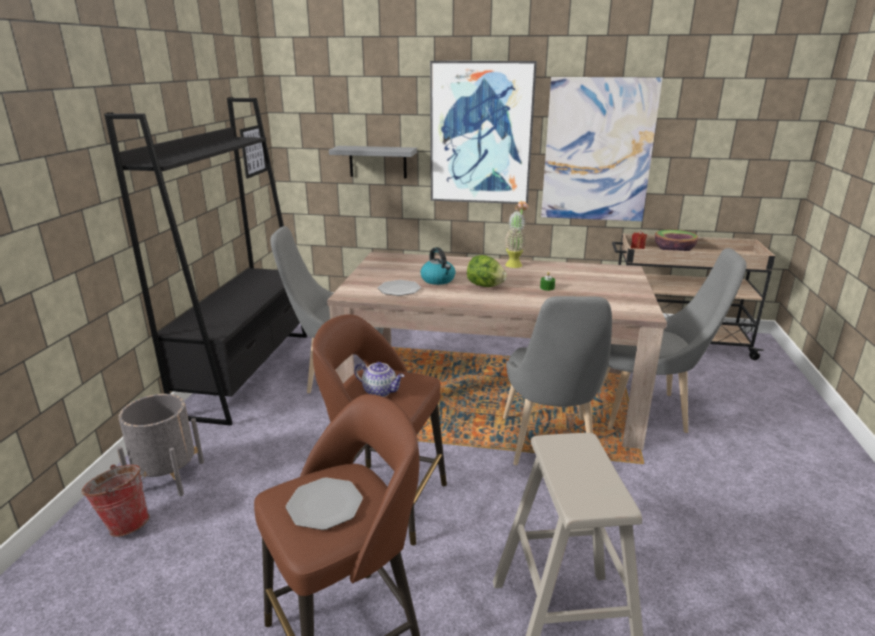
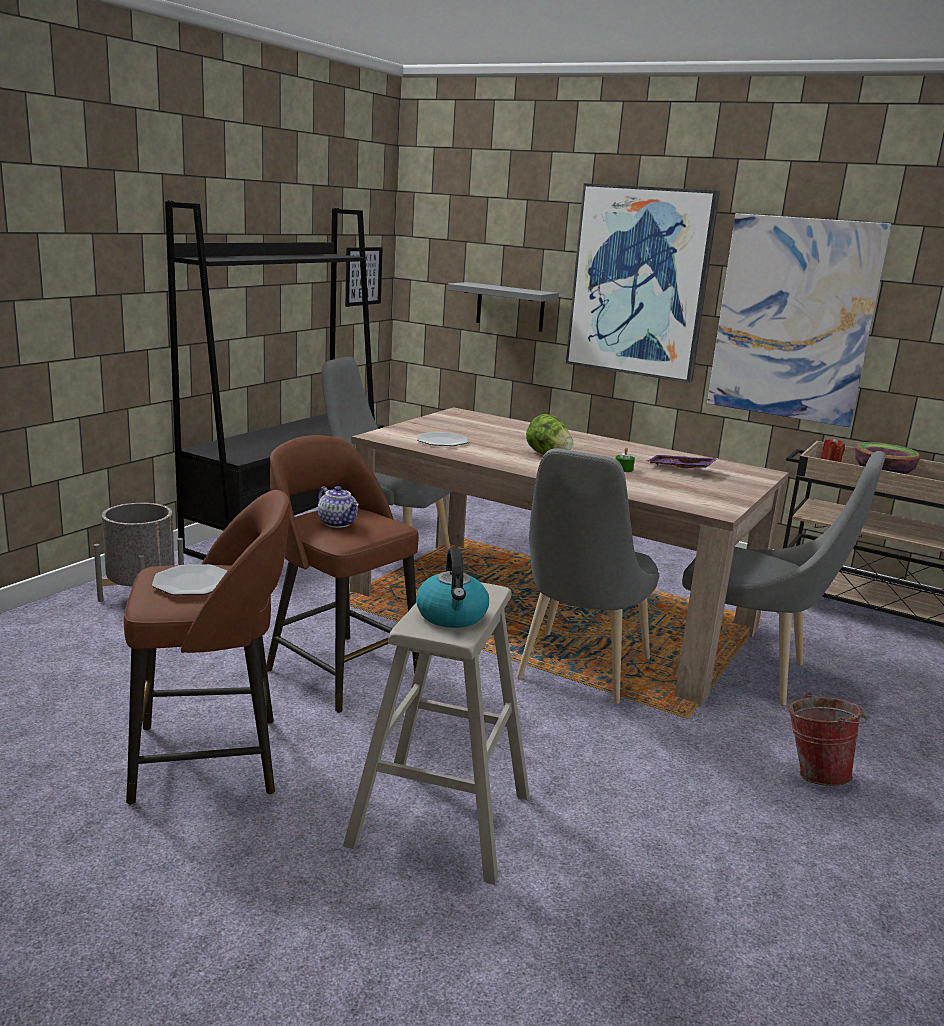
camera: 20 degrees right, 5 degrees down
(126, 522) = (80, 621): bucket -> bucket (814, 772)
(438, 280) = (498, 441): kettle -> kettle (452, 616)
(515, 264) = (615, 443): potted plant -> none
(580, 279) = (680, 469): none -> purple tray

